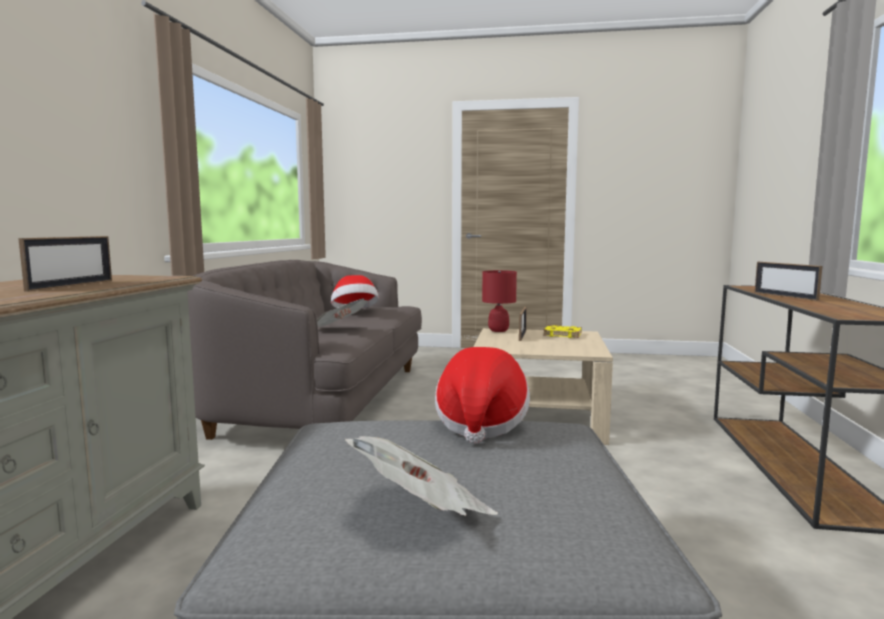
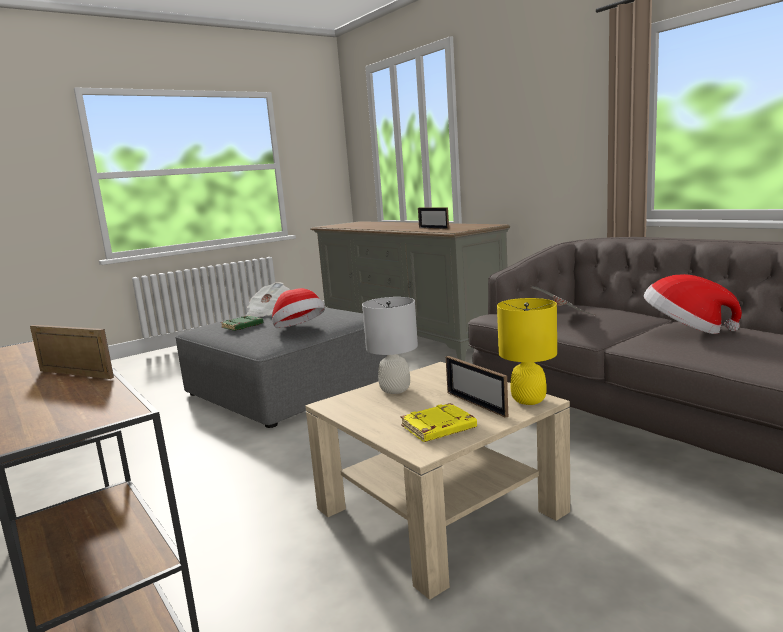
camera: 135 degrees right, 5 degrees up
(498, 331) = (530, 401): red table lamp -> yellow table lamp
(543, 348) = (395, 390): none -> grey table lamp
(544, 479) = (242, 326): none -> green book

